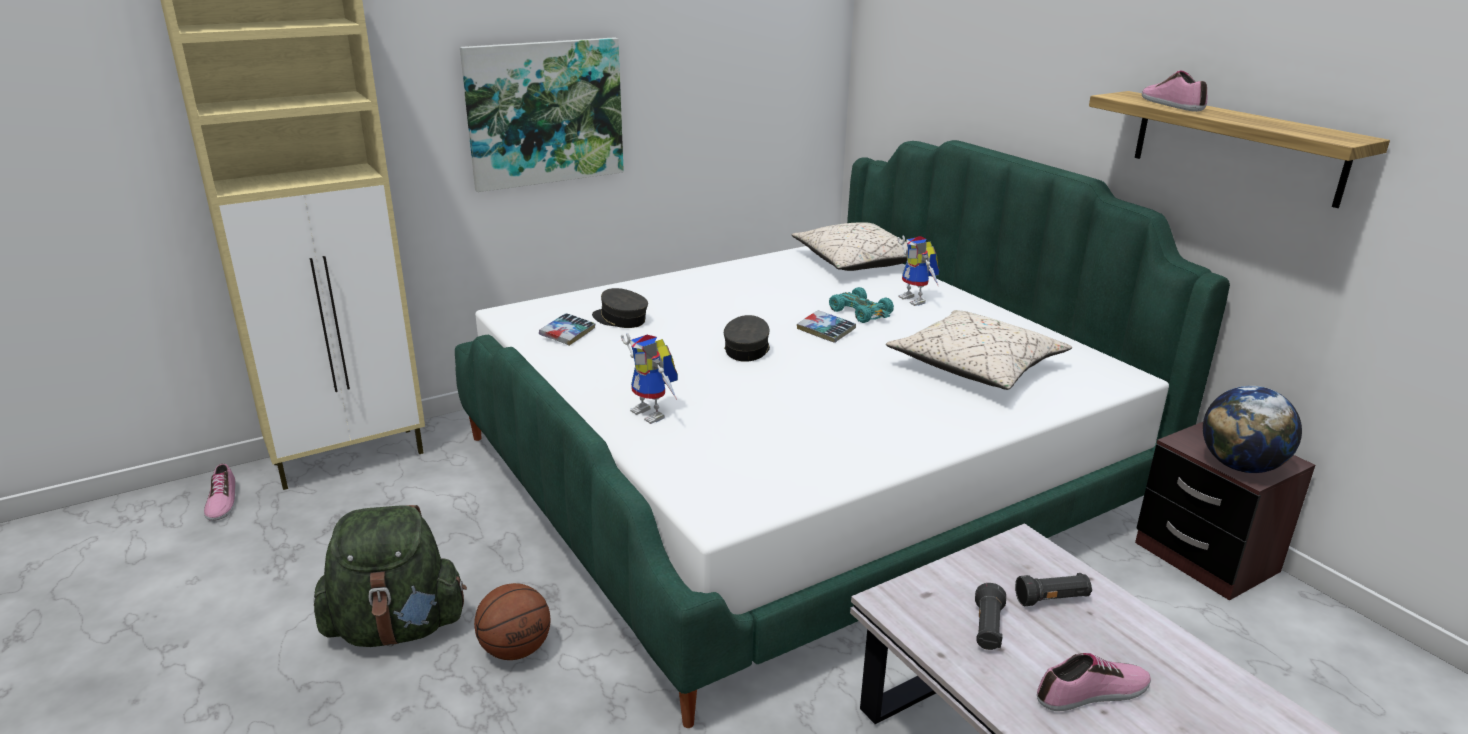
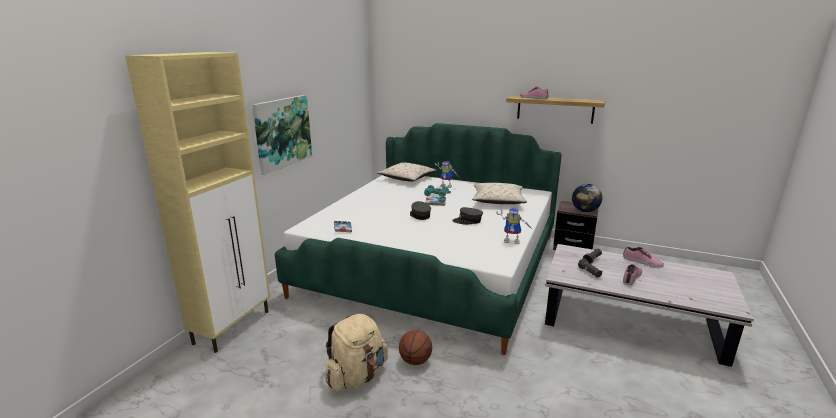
camera: 35 degrees left, 5 degrees down
(221, 501) = (187, 371): shoe -> shoe (642, 262)
(397, 628) = (357, 376): green backpack -> beige backpack
(620, 319) = (354, 218): grey cap -> grey cap (467, 221)
(654, 414) = (425, 244): toy robot -> toy robot (513, 241)

